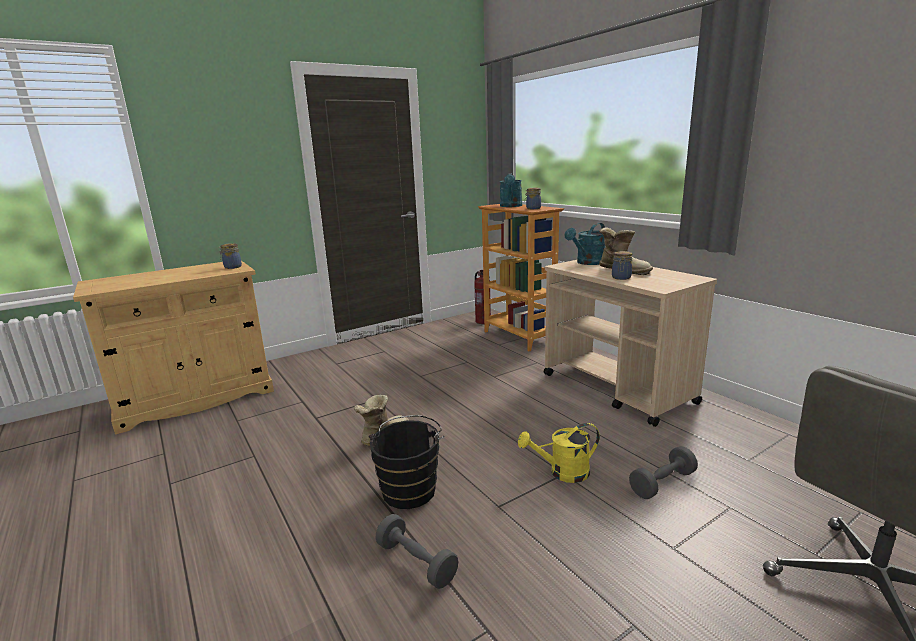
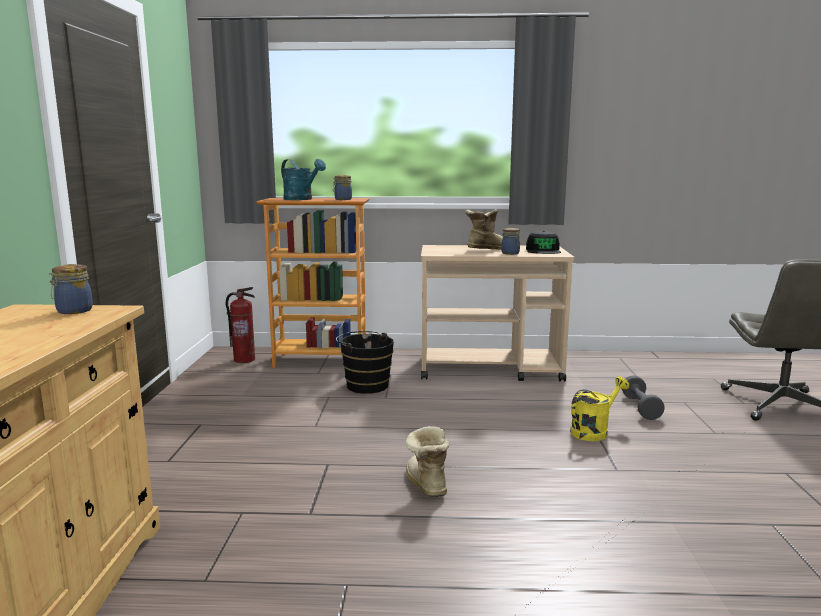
camera: 55 degrees left, 5 degrees down
(410, 488) = (548, 499): black bucket -> black bucket (365, 385)
(416, 562) = (671, 529): grey dumbbell -> none
(562, 473) = (593, 431): yellow watering can -> yellow watering can turned 150 degrees counterclockwise
(587, 263) = (443, 249): turquoise watering can -> none
(666, 281) = (543, 251): none -> black cap

